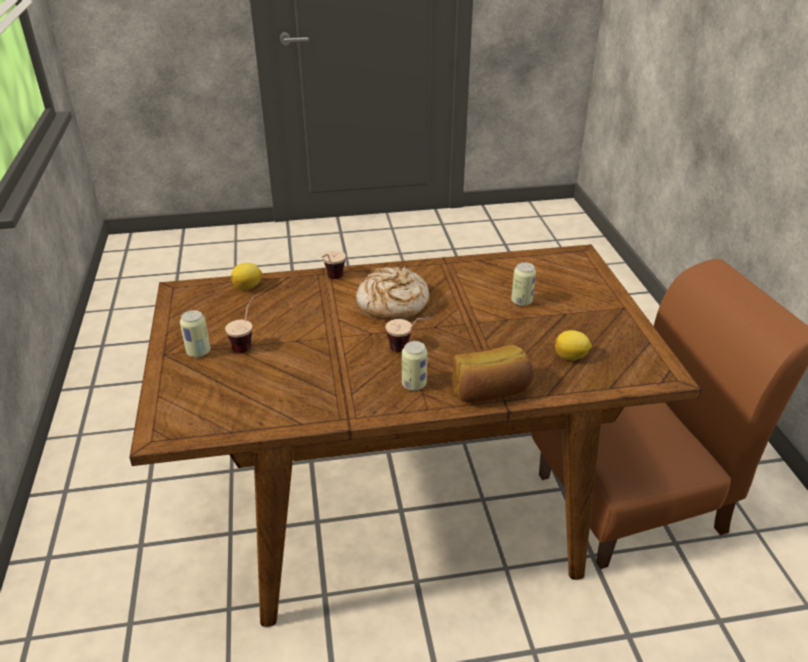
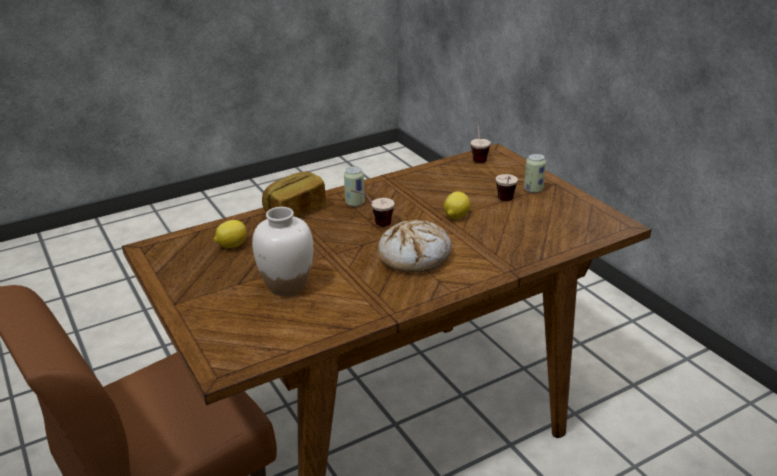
camera: 160 degrees right, 5 degrees down
(248, 286) = (565, 241): lemon -> lemon (455, 217)
(332, 280) = (494, 265): cup -> cup (478, 157)
(521, 301) = (286, 286): can -> white vase

